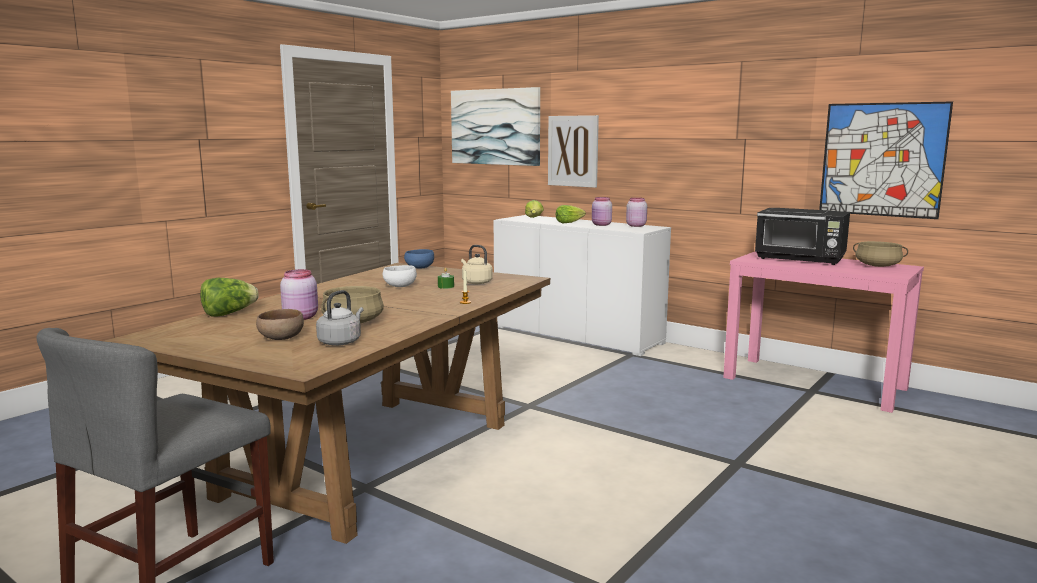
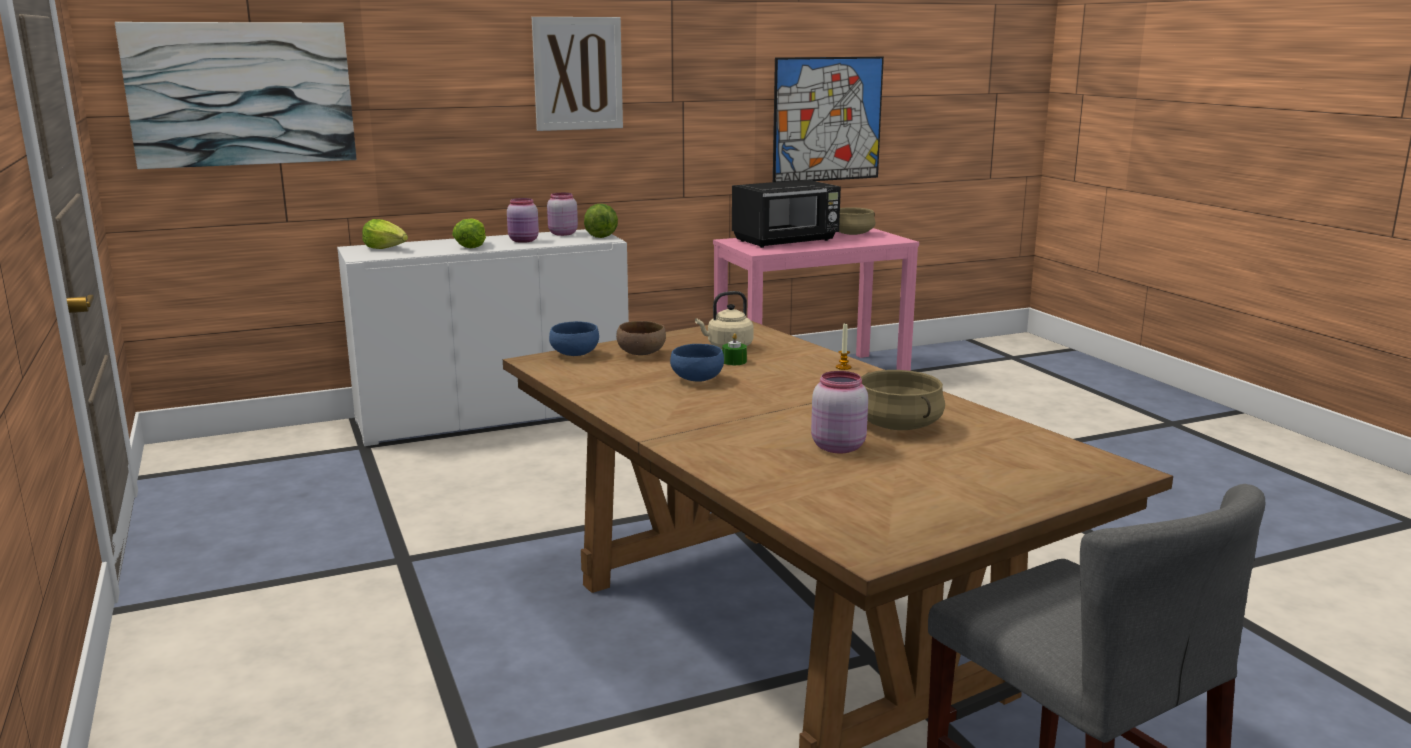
camera: 60 degrees left, 5 degrees up
(229, 314) = (762, 484): lettuce -> lettuce (600, 235)
(281, 339) = (959, 468): brown bowl -> brown bowl (642, 354)
(341, 342) = (1000, 441): grey kettle -> none
(399, 286) = (697, 380): white bowl -> blue bowl
(573, 151) = (421, 130): picture -> picture (577, 73)

